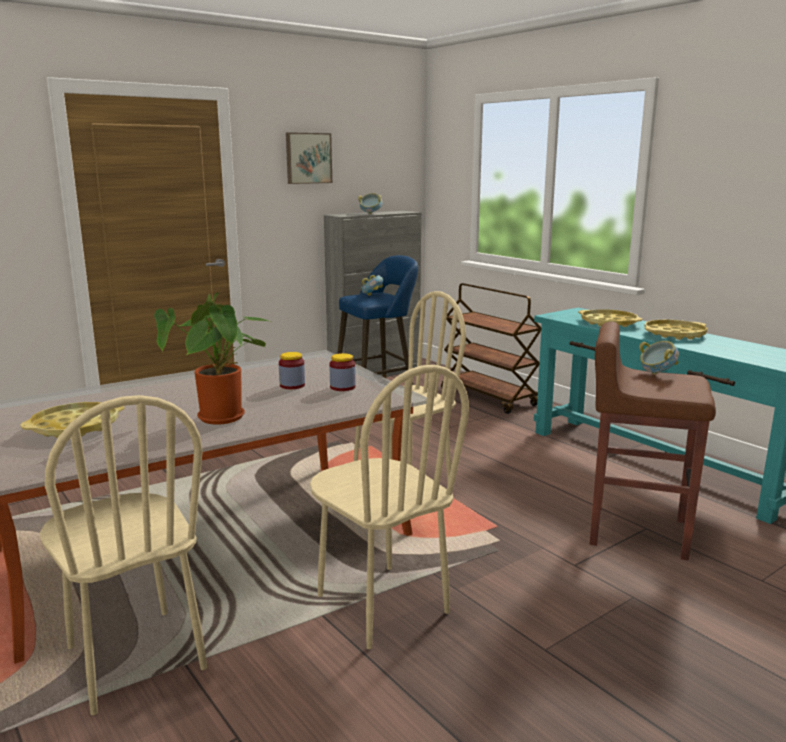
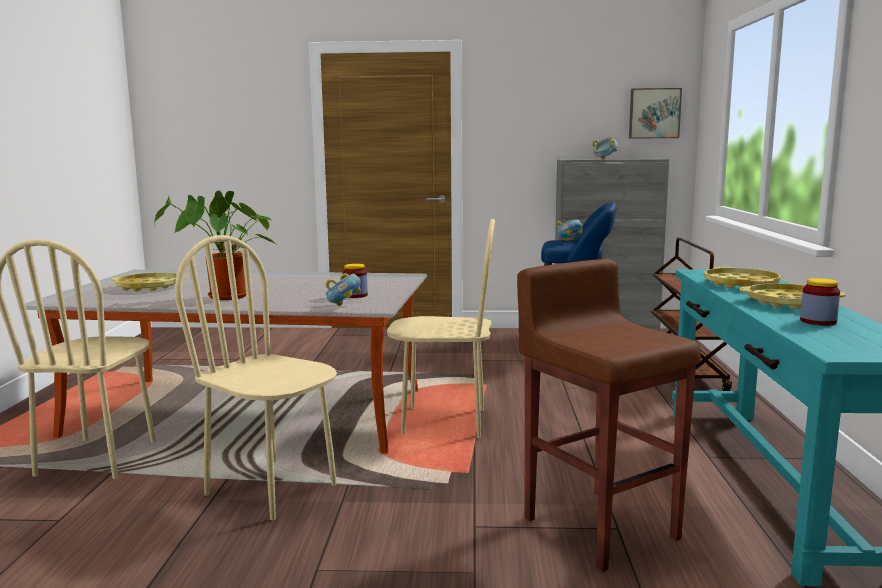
camera: 40 degrees right, 5 degrees down
(292, 385) = (327, 289): jar -> jar (818, 321)
(308, 158) = (543, 102): picture -> picture (654, 113)
(381, 605) = (272, 489): beige chair -> beige chair turned 120 degrees clockwise
(656, 373) = (640, 329): bowl -> bowl (343, 306)

